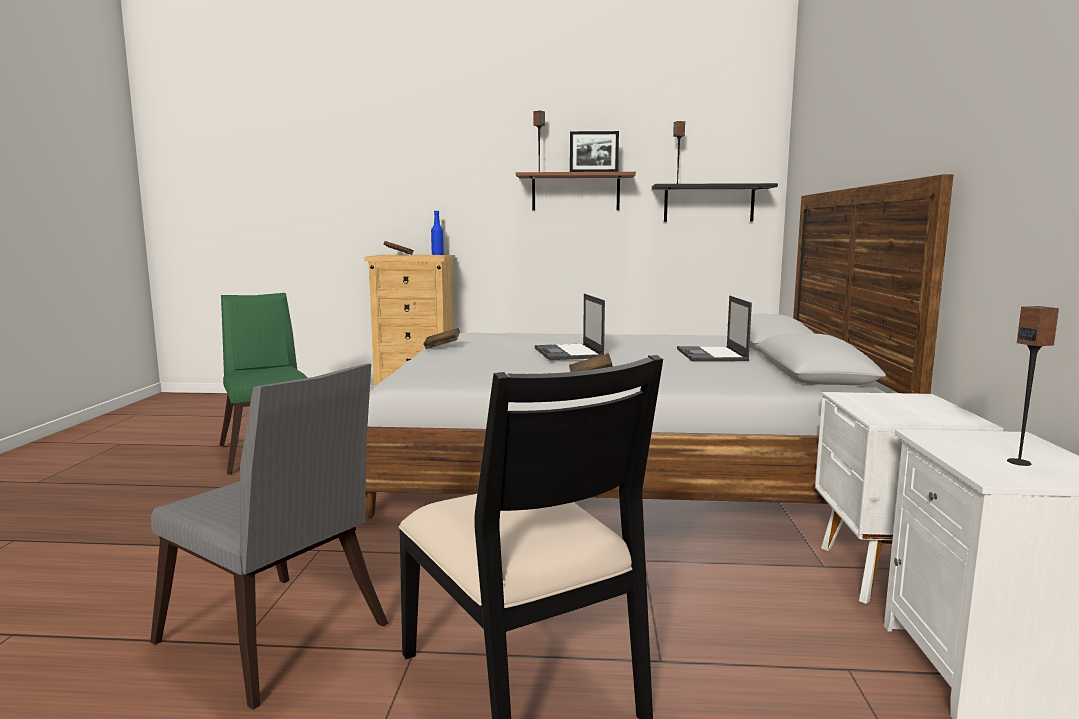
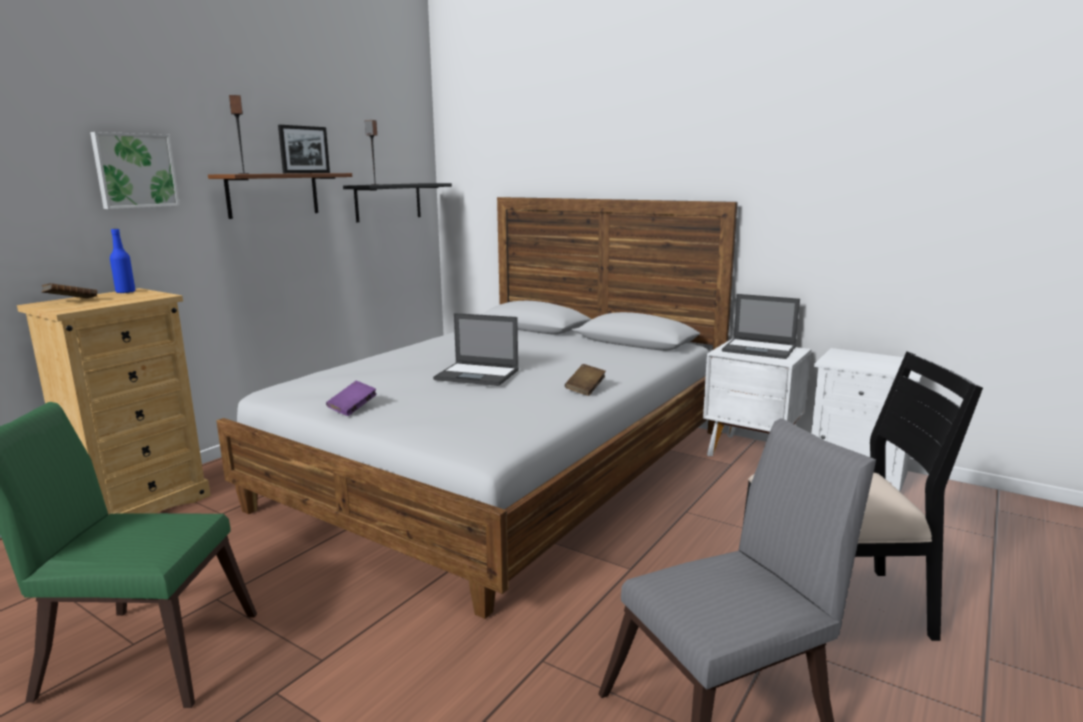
camera: 60 degrees left, 5 degrees up
(442, 347) = (352, 408): brown book -> purple book
(465, 172) = (135, 170): none -> picture
(712, 355) = (550, 345): laptop -> laptop (760, 349)
(1019, 462) = (883, 363): speaker -> none

